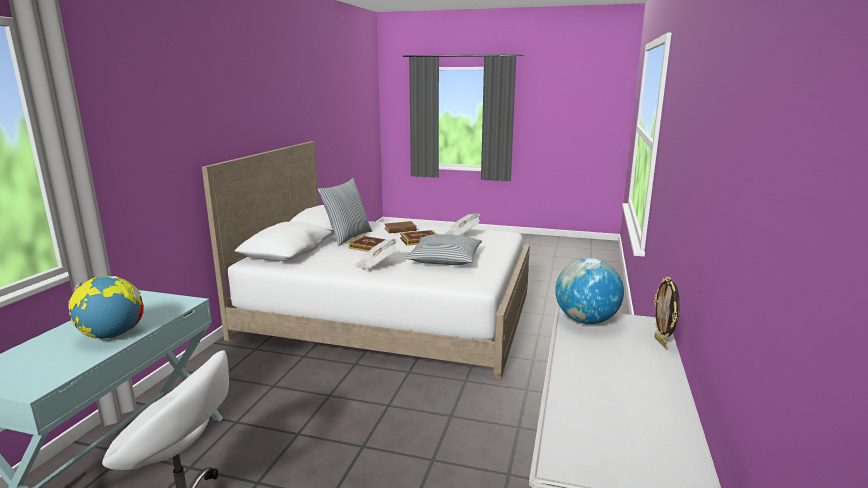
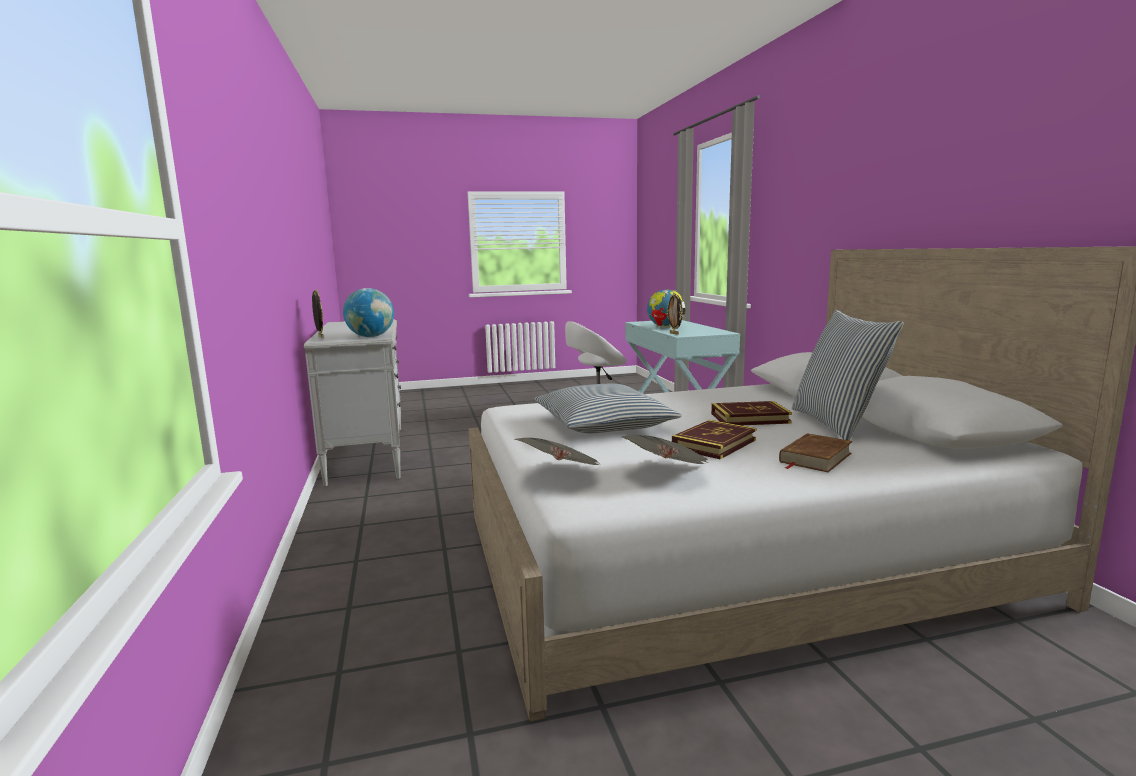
camera: 150 degrees right, 5 degrees down
(177, 309) = (674, 333): none -> picture frame
(376, 265) = (673, 402): newspaper -> newspaper (562, 475)

